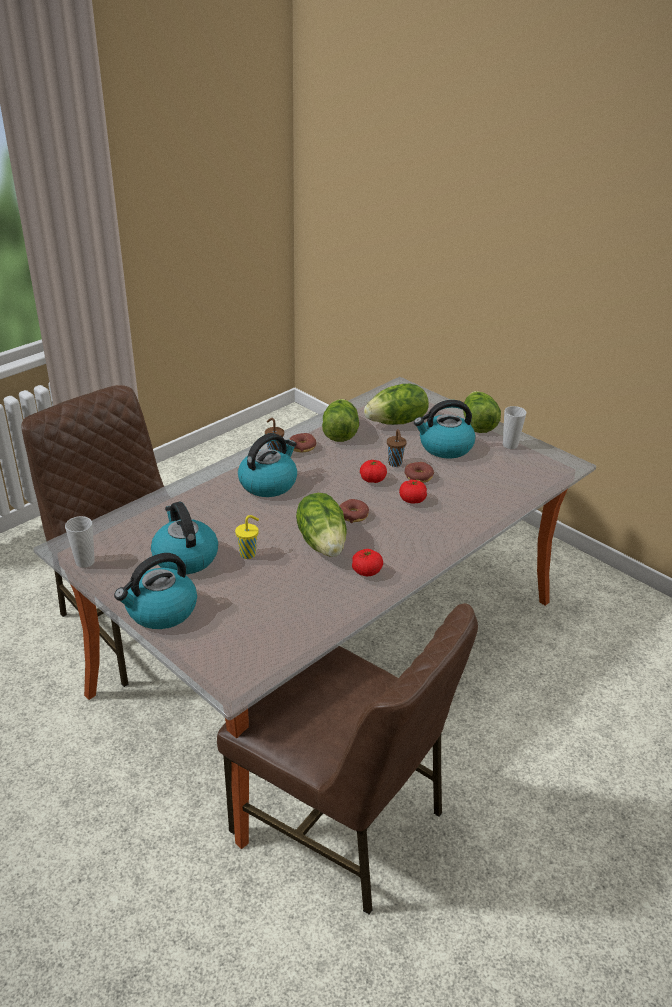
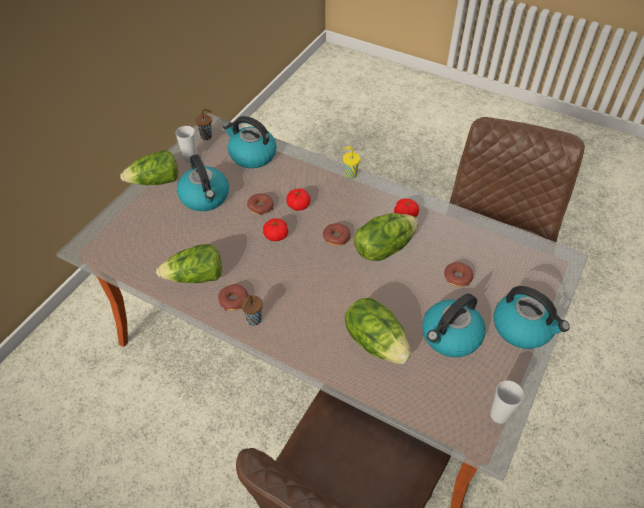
camera: 105 degrees left, 15 degrees up
(249, 554) = (422, 292): yellow cup -> yellow cup (350, 174)
(254, 584) = (457, 277): none -> donut
(268, 483) = (310, 309): kettle -> kettle (252, 155)
(395, 464) = (244, 225): brown cup -> brown cup (207, 136)
(397, 422) = (165, 237): lettuce -> lettuce (376, 342)

